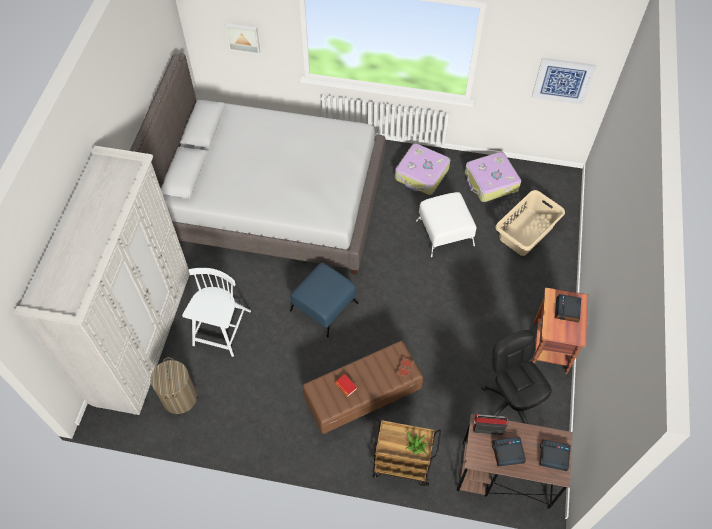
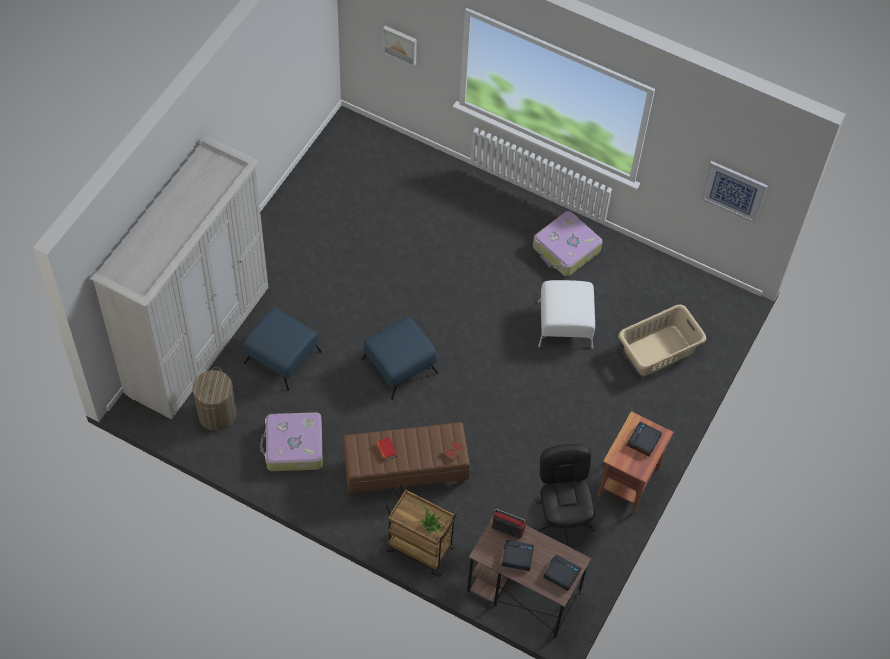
camera: 15 degrees right, 0 degrees up
(222, 329) = (283, 358): white chair -> blue ottoman
(272, 200) = (385, 232): grey bed -> none
(490, 182) = (642, 281): suitcase -> suitcase (293, 447)

